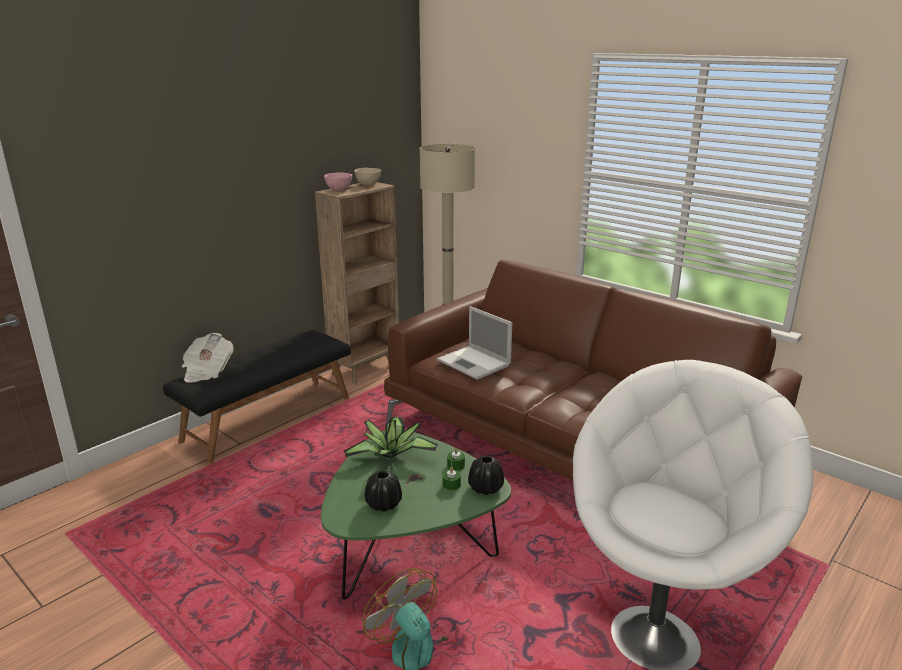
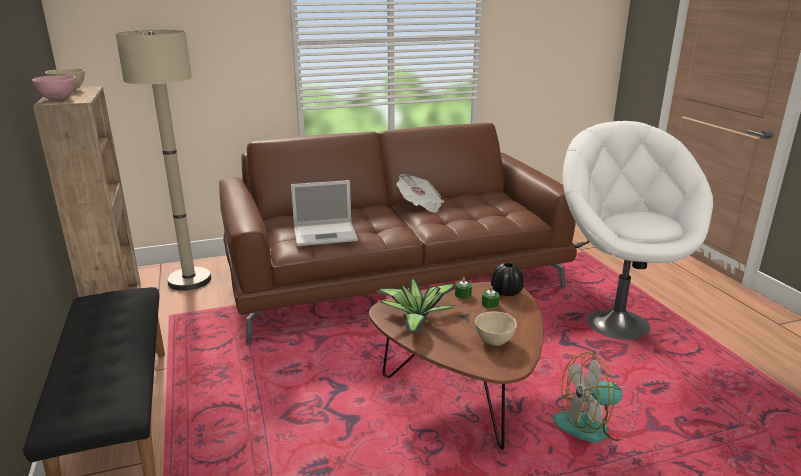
camera: 60 degrees left, 0 degrees up
(207, 371) = (68, 392): newspaper -> newspaper (420, 205)
(384, 504) = (494, 341): black vase -> beige bowl
(411, 552) = (463, 392): green coffee table -> brown coffee table

